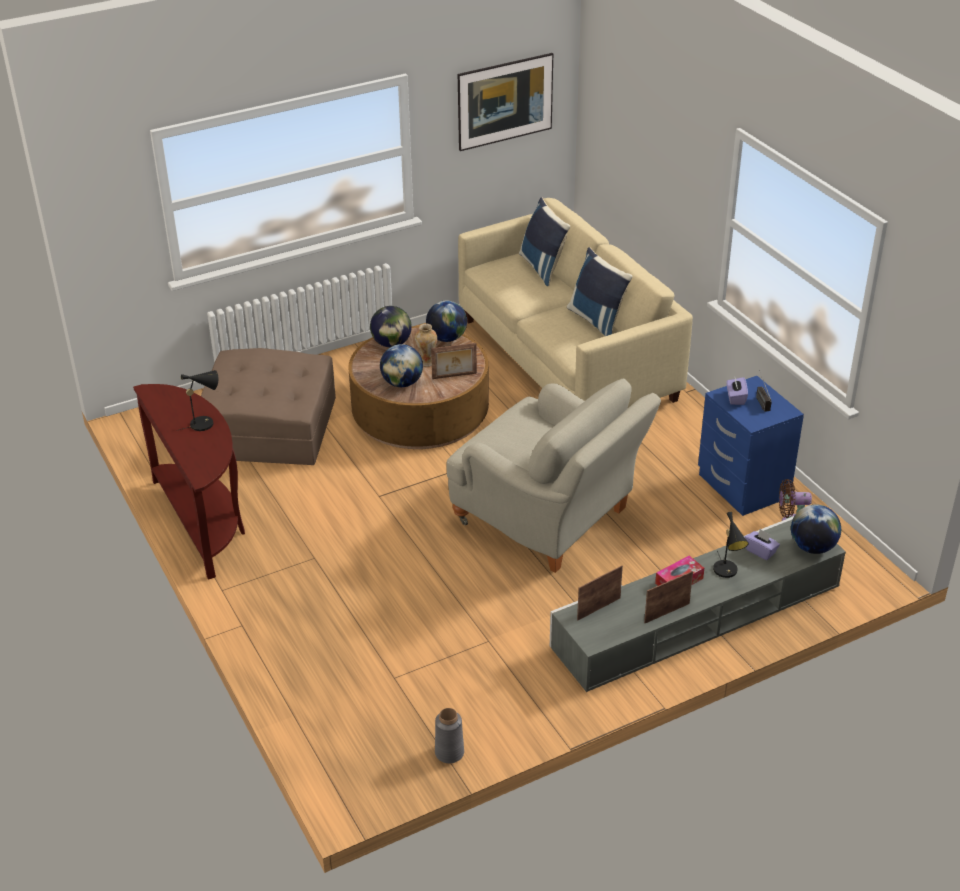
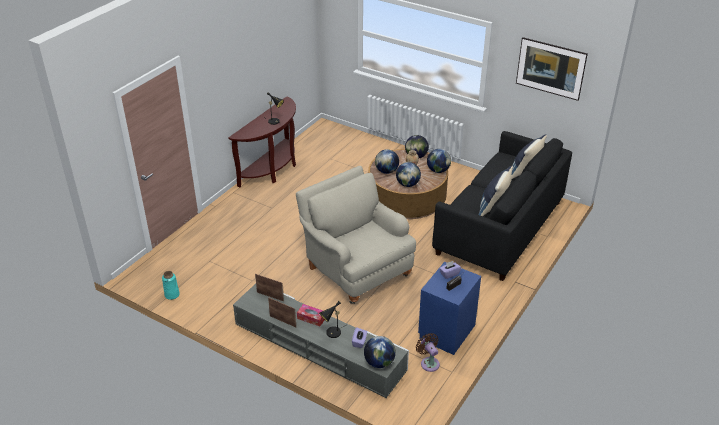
camera: 60 degrees right, 0 degrees up
(268, 427) = (351, 159): brown ottoman -> none
(449, 752) = (172, 294): grey vase -> turquoise vase
(454, 376) = (407, 184): picture frame -> globe
(549, 520) = (356, 269): beige armchair -> beige armchair turned 135 degrees clockwise
(567, 359) = (500, 228): beige sofa -> black sofa

